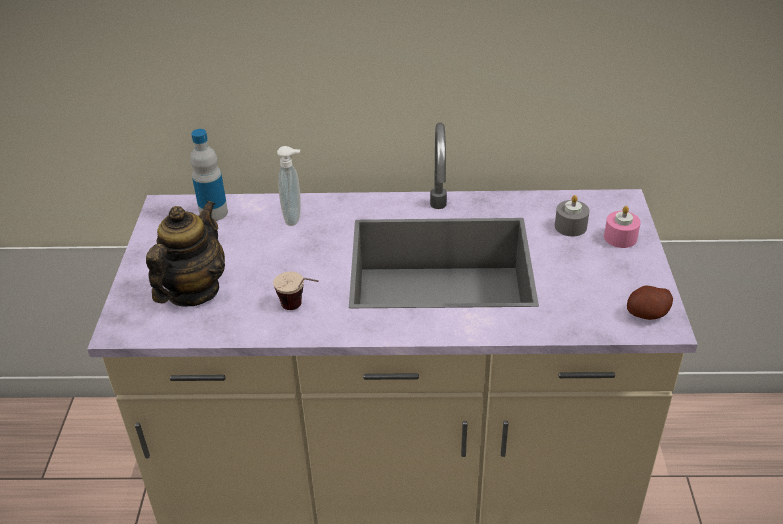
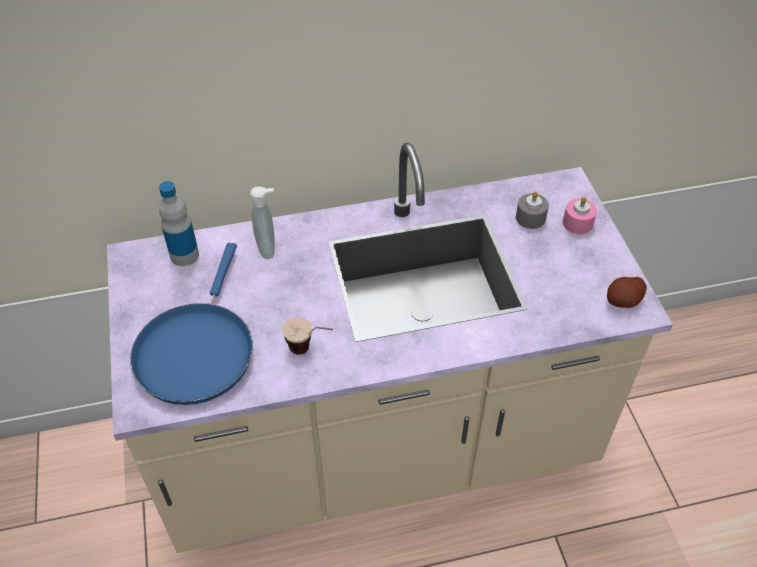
camera: 15 degrees left, 10 degrees up
(193, 291) = (197, 350): teapot -> blue frying pan

